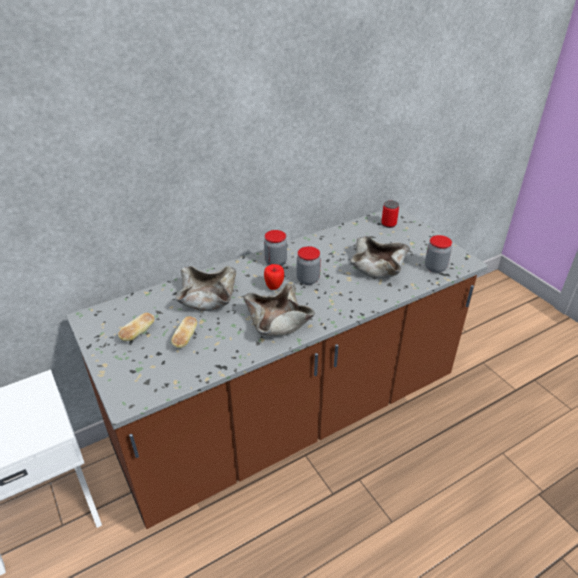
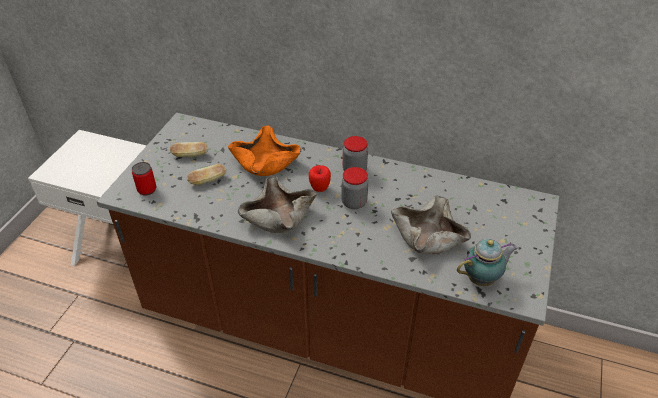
camera: 50 degrees right, 5 degrees up
(208, 297) = (266, 163): beige bowl -> orange bowl
(388, 224) = (513, 207): can -> can (147, 189)
(435, 267) = (482, 279): jar -> teapot

